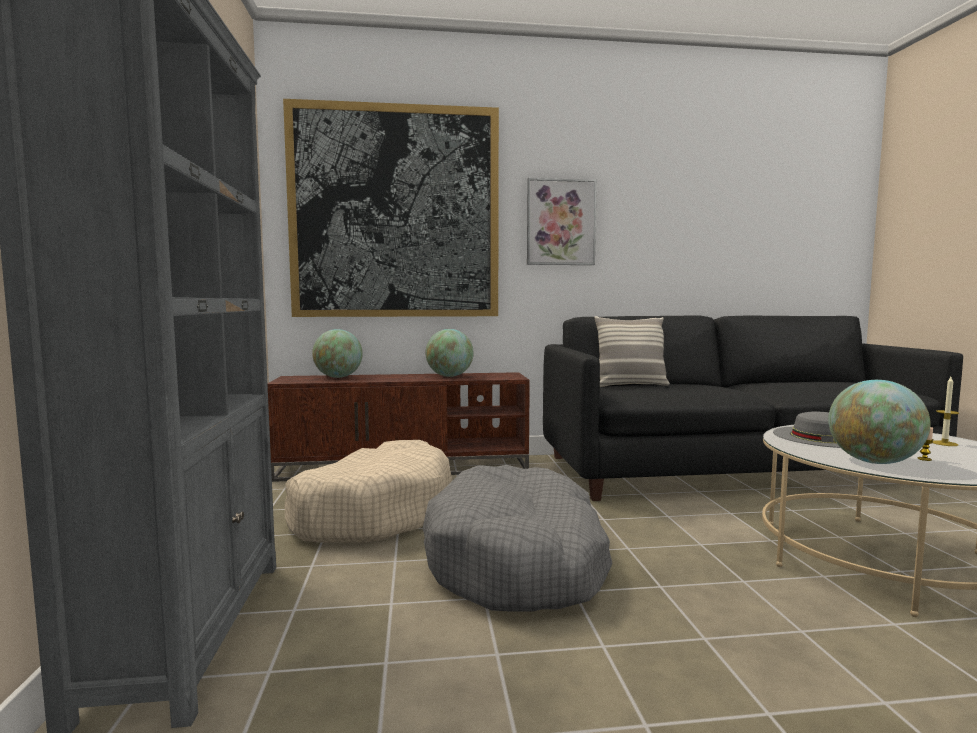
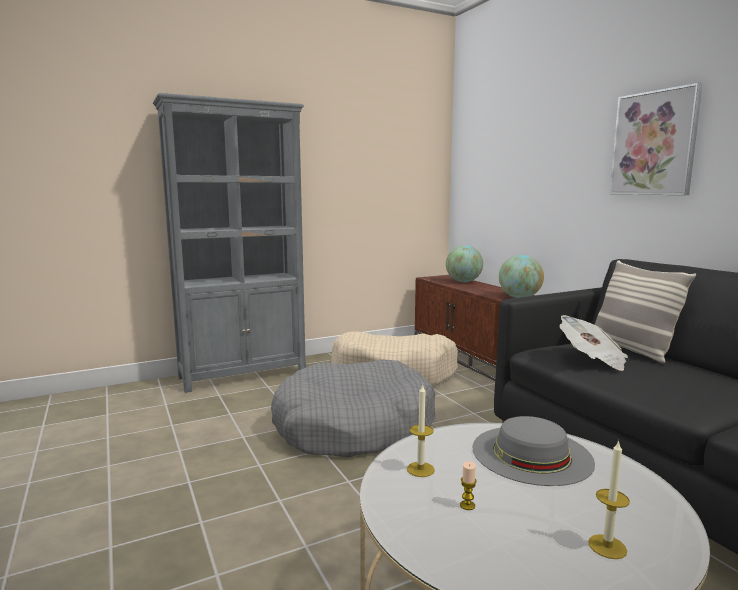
camera: 70 degrees right, 5 degrees up
(395, 213) = (516, 149): picture -> none
(656, 392) = (592, 360): none -> newspaper
(874, 462) = (420, 469): globe -> candle

